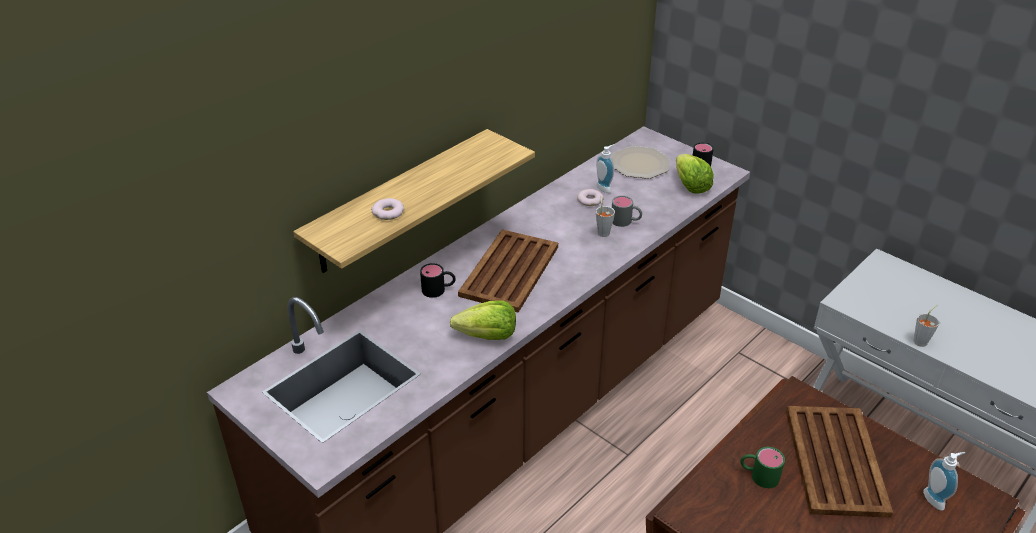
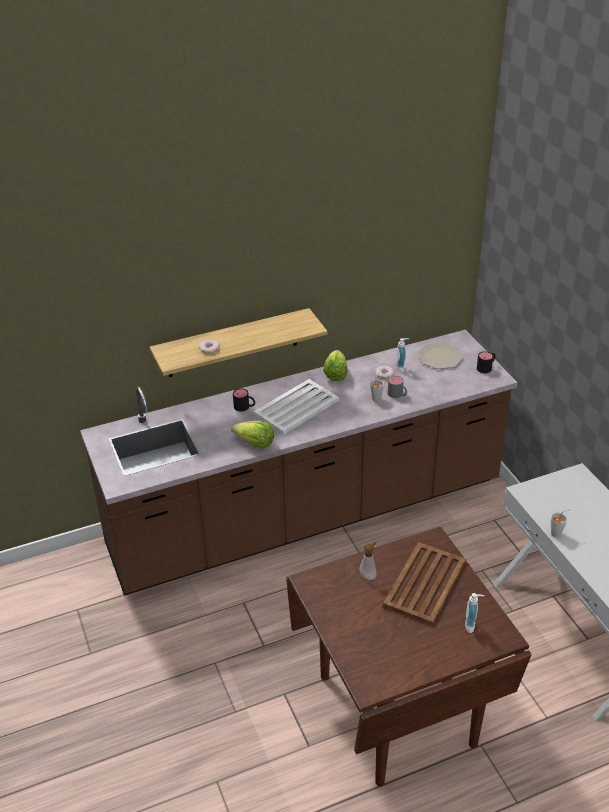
camera: 25 degrees right, 0 degrees up
(509, 271) = (295, 407): brown tray -> white tray
(690, 186) = (464, 381): lettuce -> lettuce (335, 374)
(758, 475) = (368, 575): green mug -> soap dispenser

